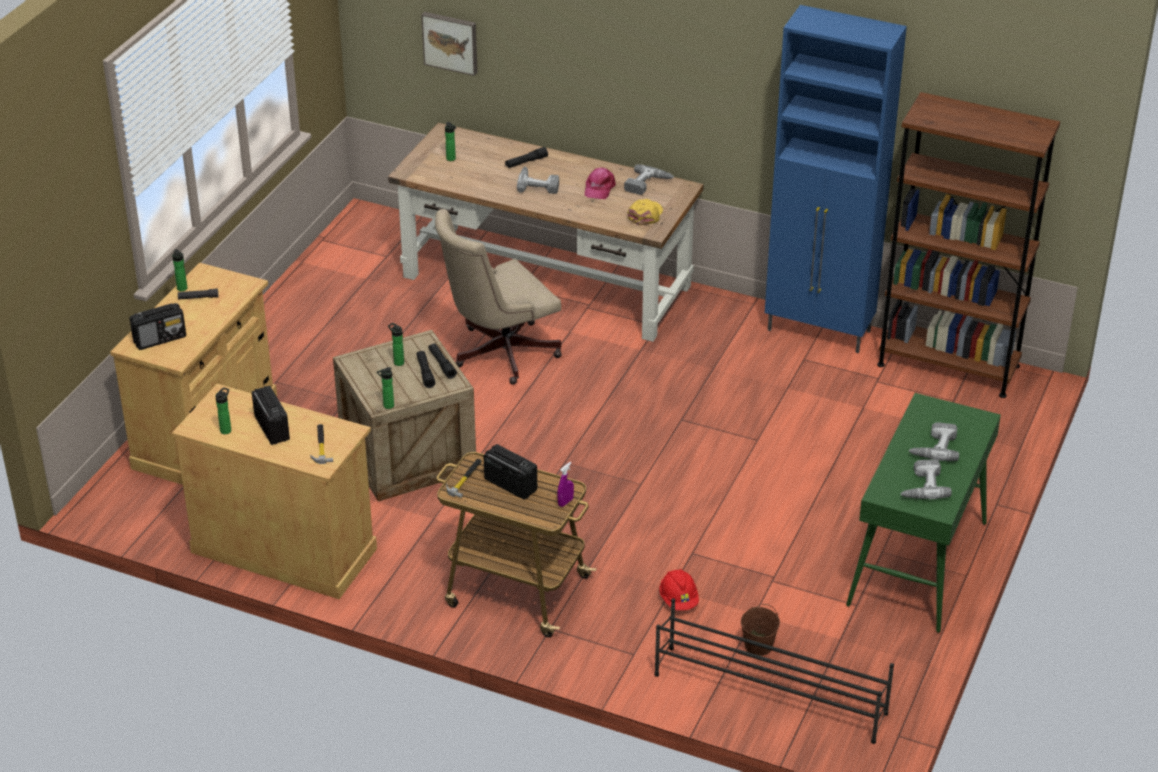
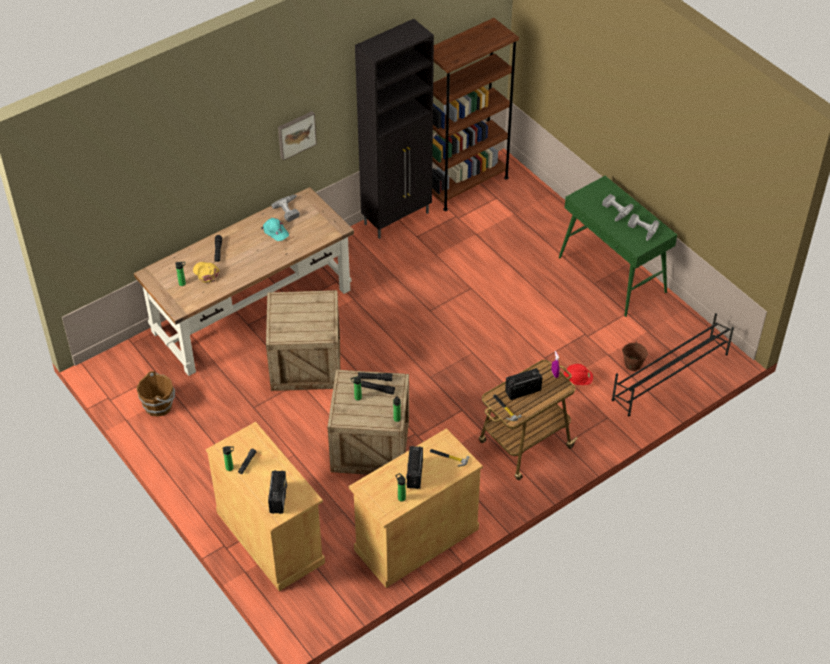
camera: 60 degrees left, 10 degrees up
(272, 428) = (414, 474): radio -> radio turned 90 degrees counterclockwise
(341, 275) = (159, 406): none -> brown bucket
(451, 42) = (133, 216): picture -> picture (296, 134)
(498, 354) = (305, 363): beige office chair -> crate
(538, 184) = (247, 256): power drill -> none
(599, 188) = (275, 231): pink cap -> turquoise cap
(645, 215) = (320, 224): yellow cap -> yellow cap (206, 273)
(820, 331) = (397, 218): blue cabinet -> black cabinet

